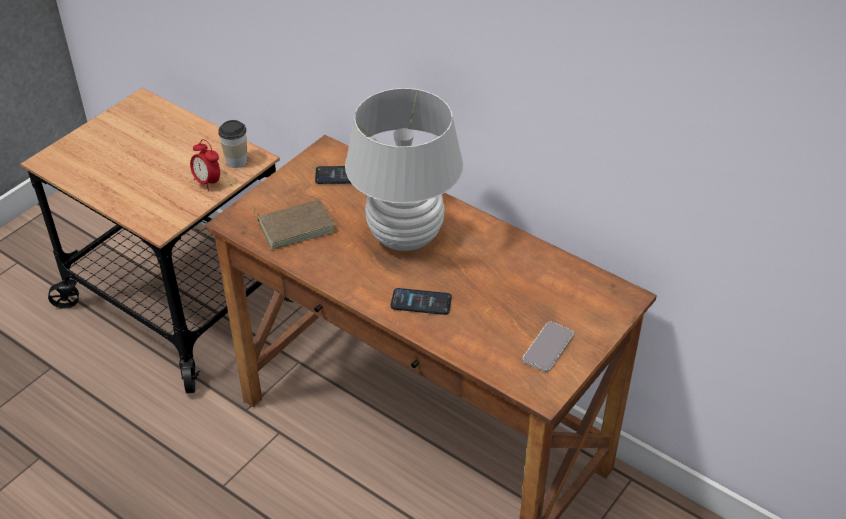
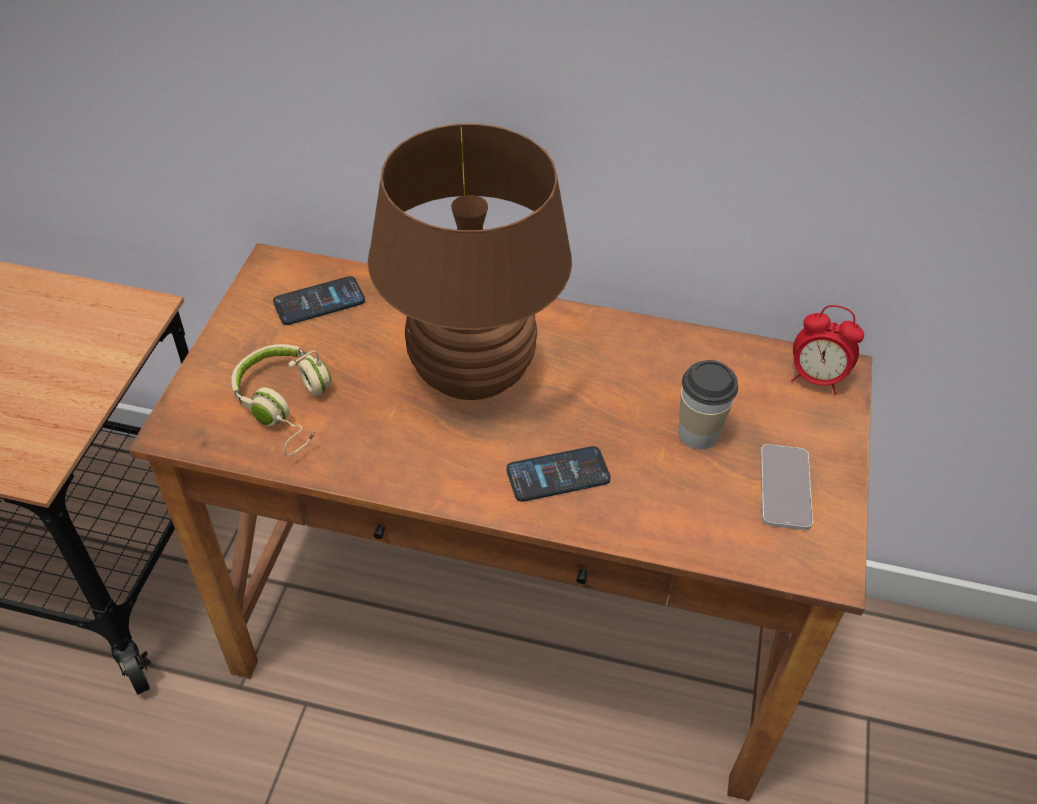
camera: 25 degrees left, 5 degrees up
(207, 182) = (82, 369): alarm clock -> alarm clock (816, 379)
(236, 161) = (116, 321): cup -> cup (698, 433)
(295, 225) = (287, 405): brown book -> beige headphones
(405, 236) = (472, 372): white table lamp -> brown table lamp

